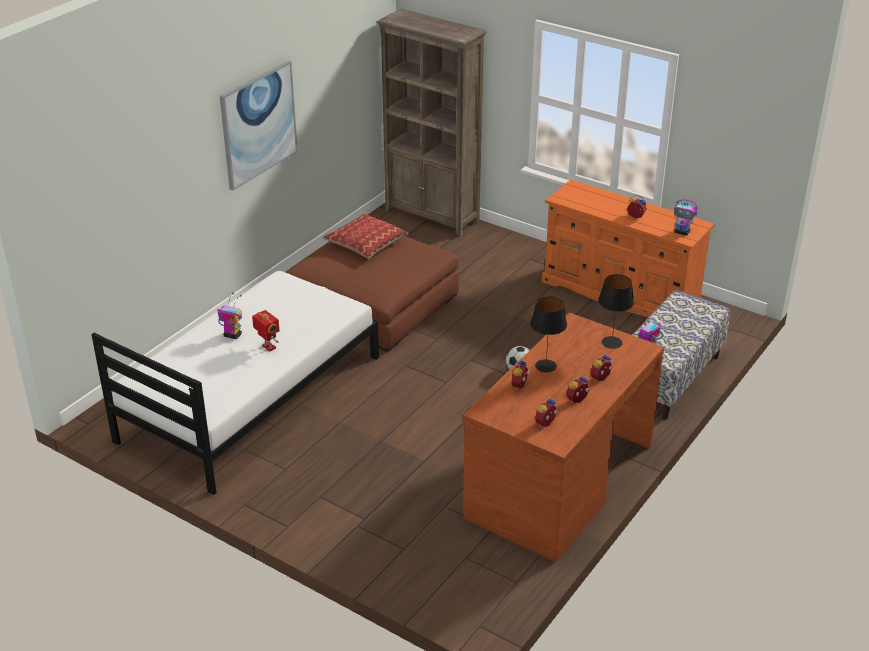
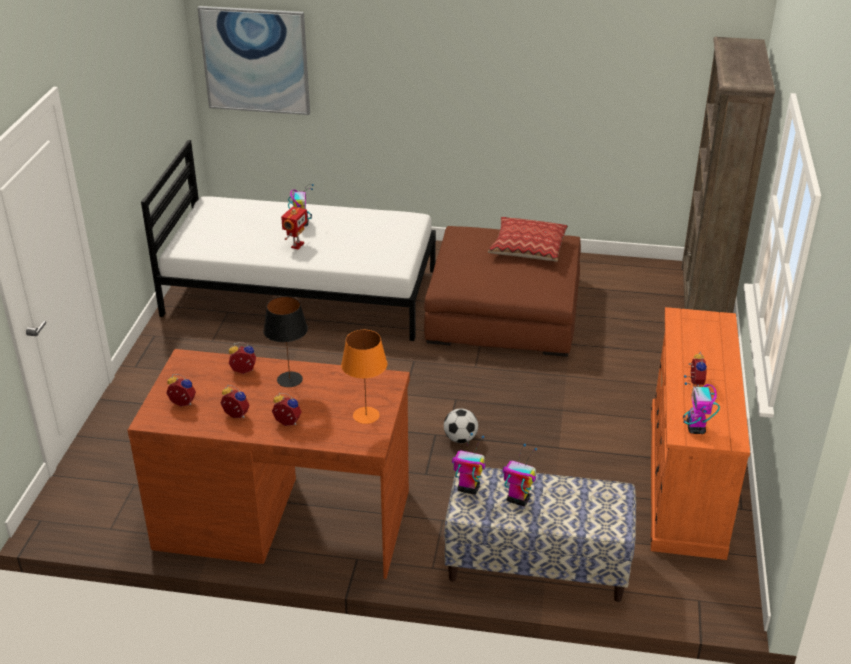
camera: 65 degrees right, 0 degrees up
(258, 124) = (496, 72): picture -> picture (255, 60)
(612, 342) = (366, 415): black table lamp -> orange table lamp
(668, 337) = (517, 500): none -> toy robot

